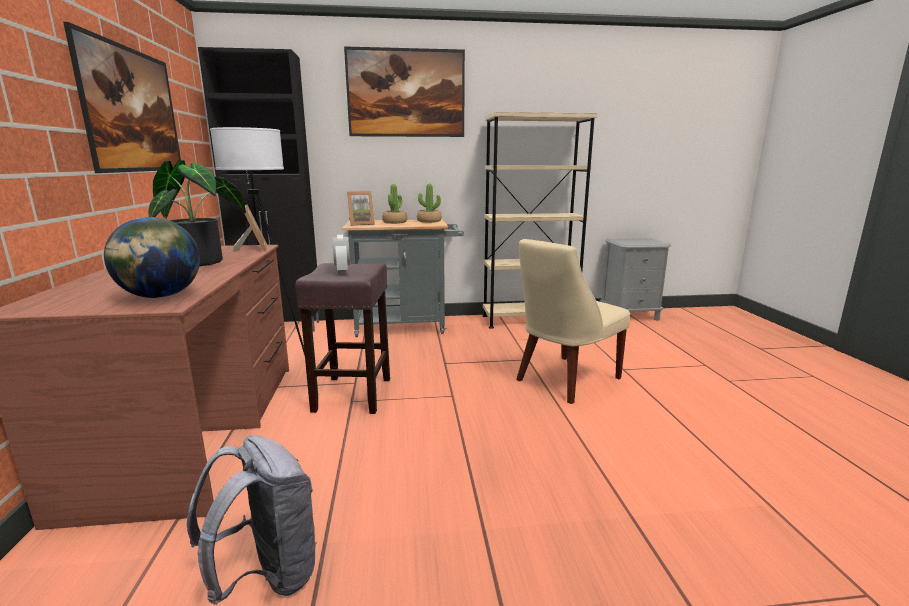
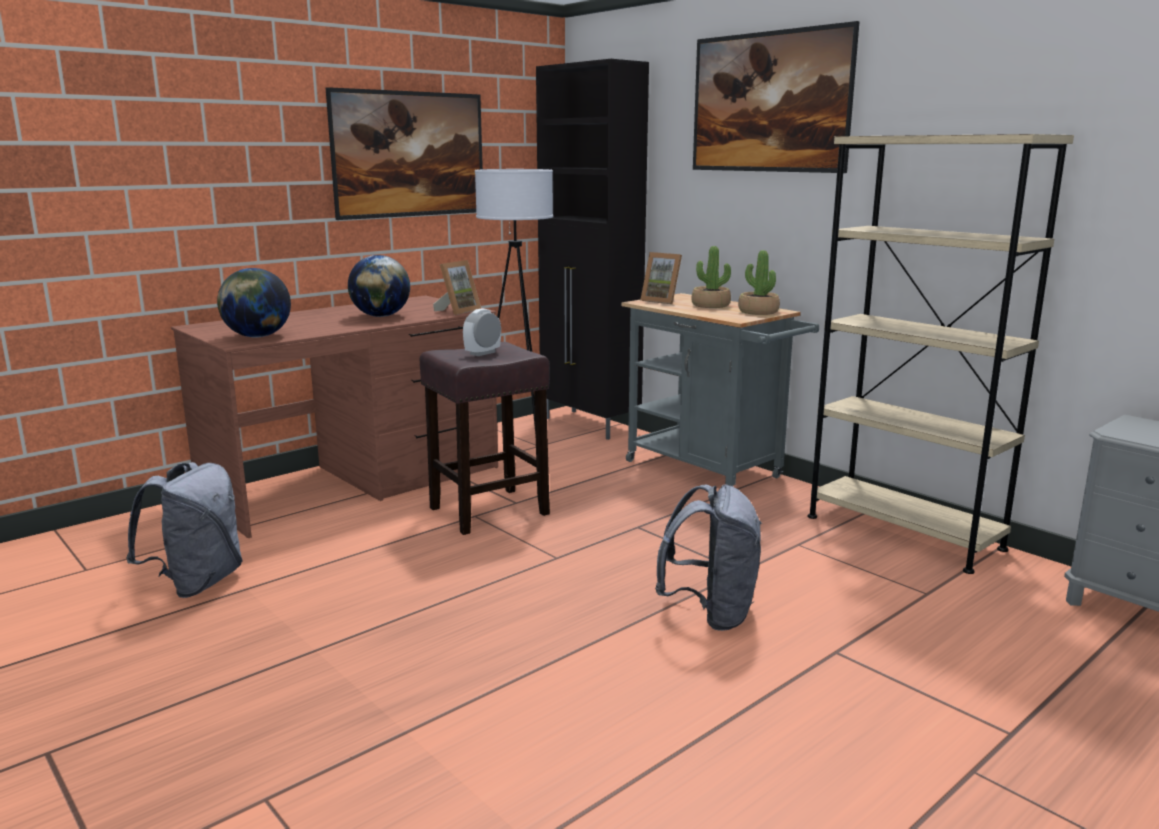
camera: 55 degrees right, 0 degrees up
(205, 262) = (381, 316): potted plant -> globe
(564, 380) = (711, 613): beige chair -> grey backpack

